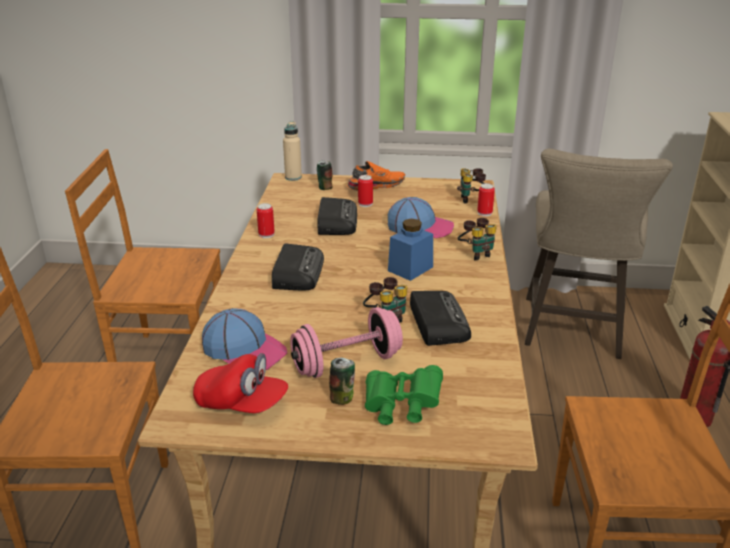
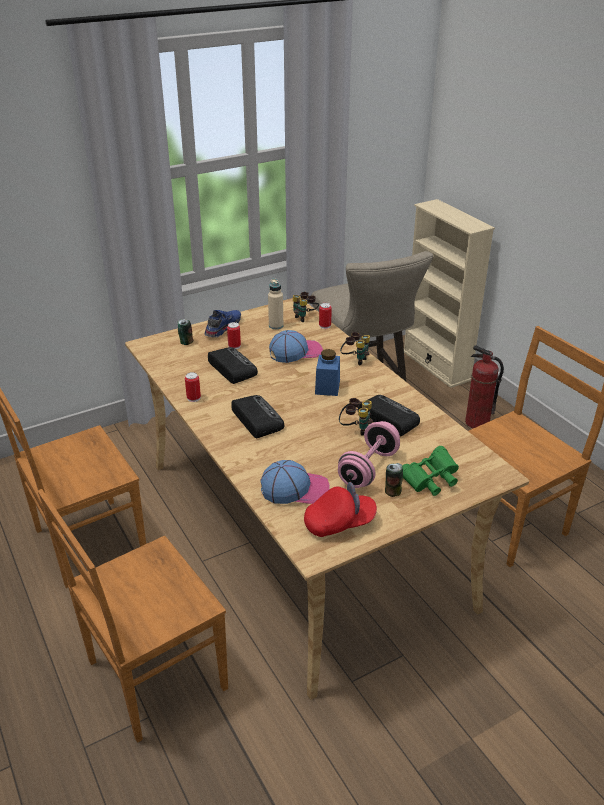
camera: 35 degrees left, 5 degrees up
(293, 177) = (148, 341): beige bottle -> beige bottle (276, 325)
(375, 185) = (222, 327): orange shoe -> blue shoe

